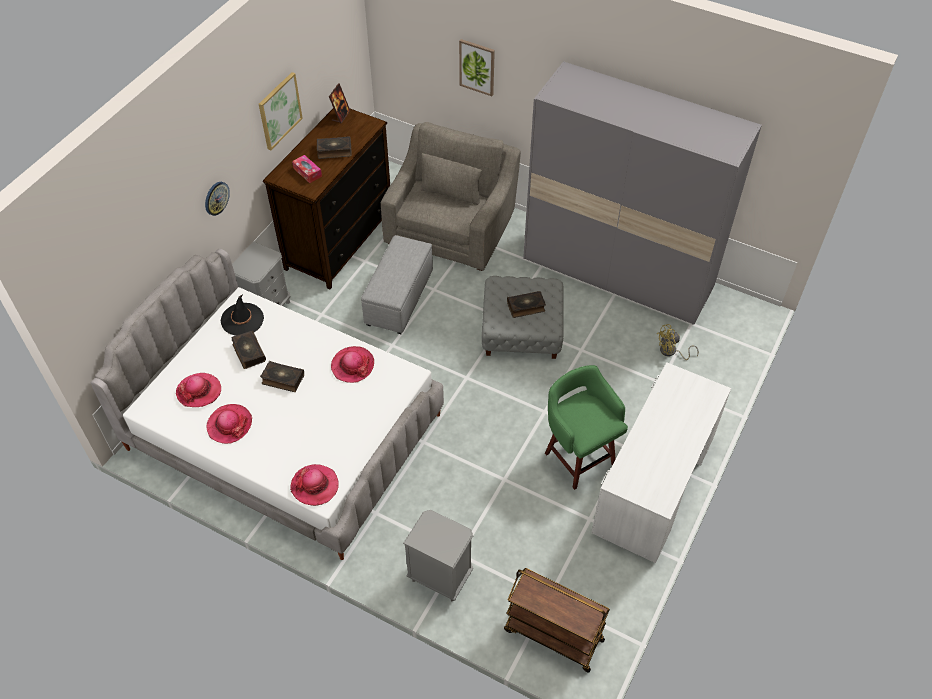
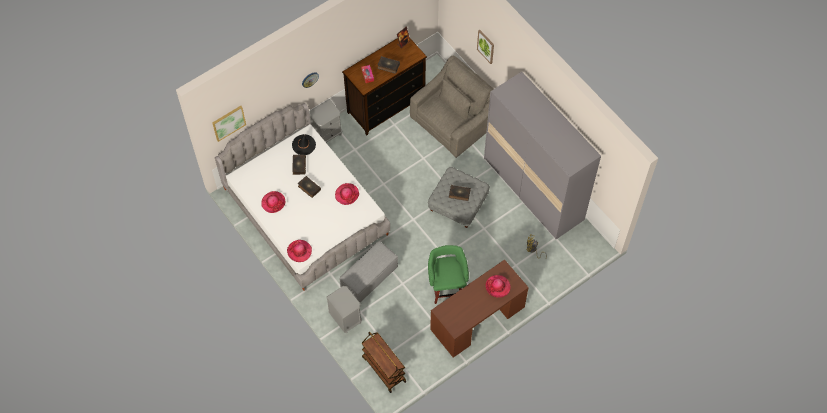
camera: 25 degrees right, 10 degrees up
(199, 391) = (266, 178): hat -> hat (497, 286)
(279, 110) = (362, 39): picture -> picture (228, 122)
(399, 298) = (401, 156): grey ottoman -> grey ottoman (369, 277)
(653, 483) = (477, 318): white desk -> brown desk

